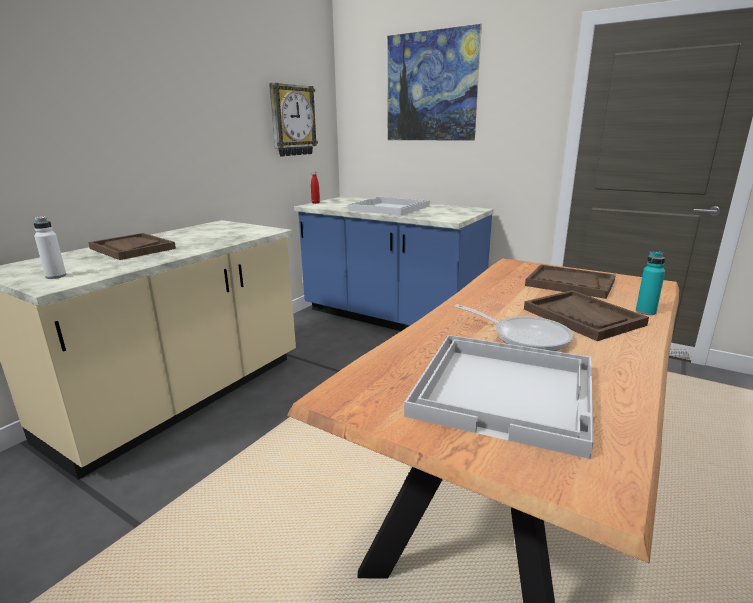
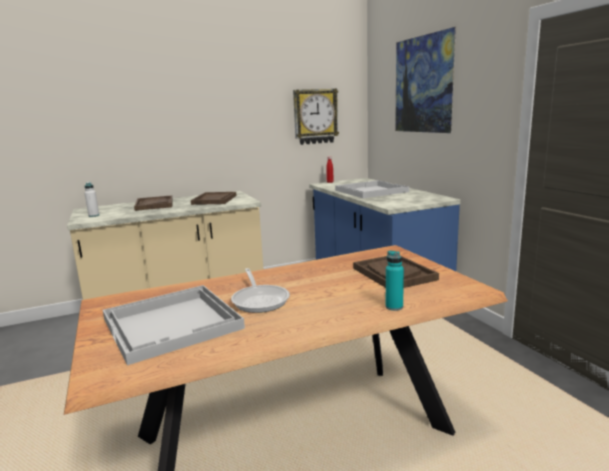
camera: 35 degrees right, 5 degrees down
(583, 317) = (333, 298): brown tray -> brown tray (214, 200)

